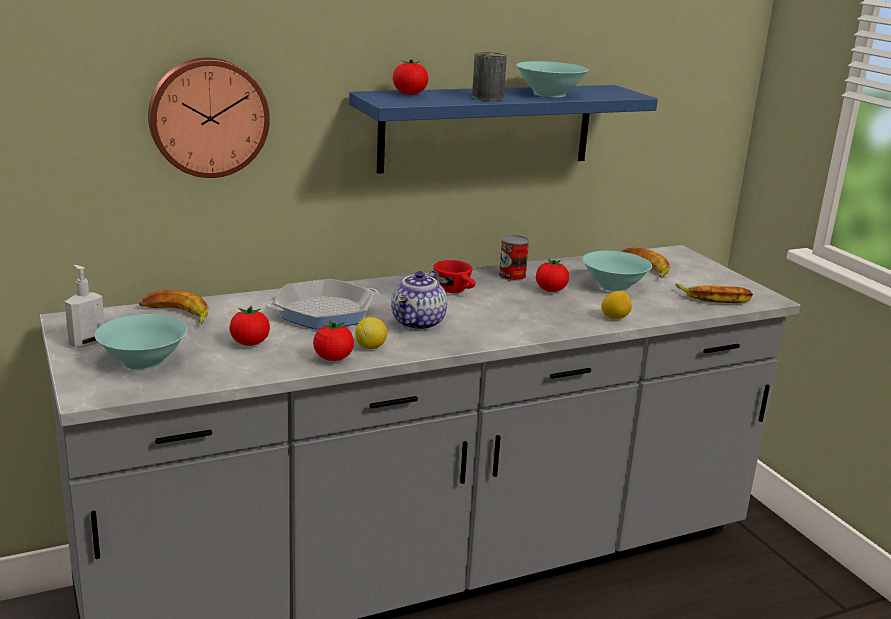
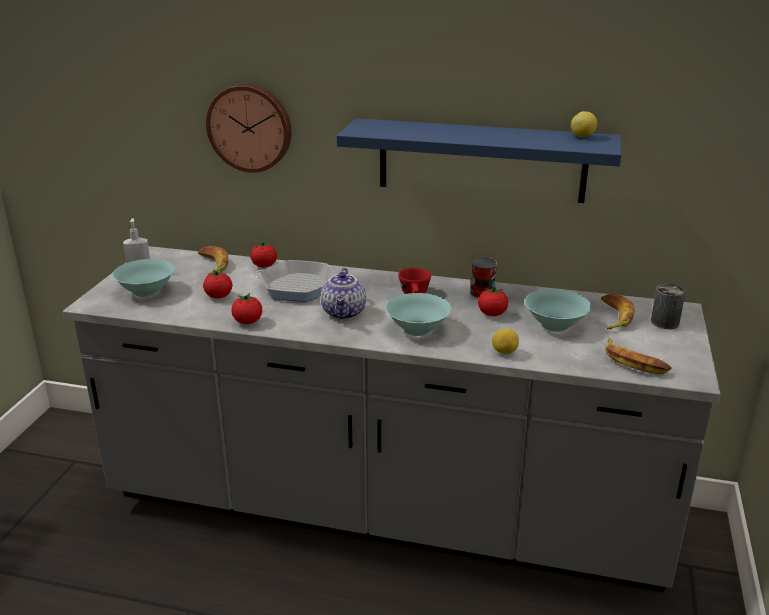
camera: 40 degrees right, 5 degrees up
(370, 347) = (284, 321): lemon -> lemon (583, 136)
(409, 94) = (393, 125): tomato -> tomato (264, 266)
(419, 323) = (345, 313): teapot -> teapot turned 60 degrees counterclockwise
(487, 97) = (449, 136): can -> can (664, 322)
(549, 94) = (517, 138): turquoise bowl -> turquoise bowl (418, 328)

